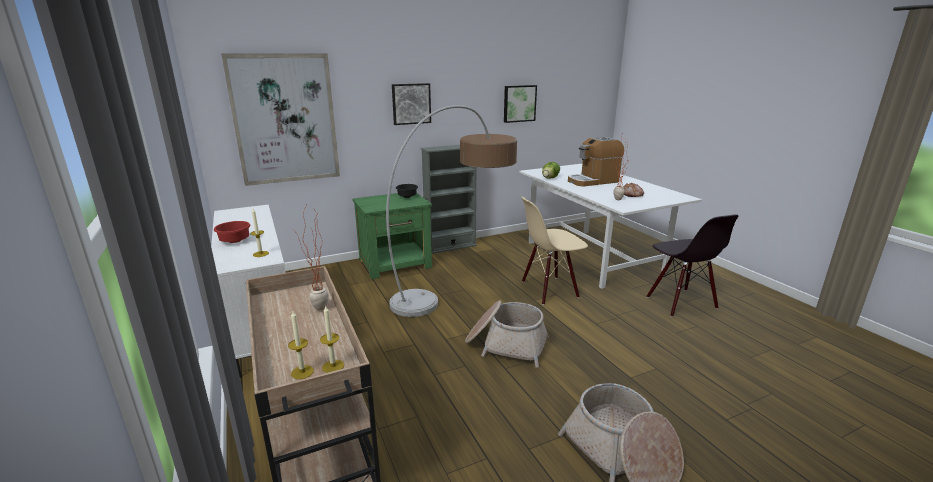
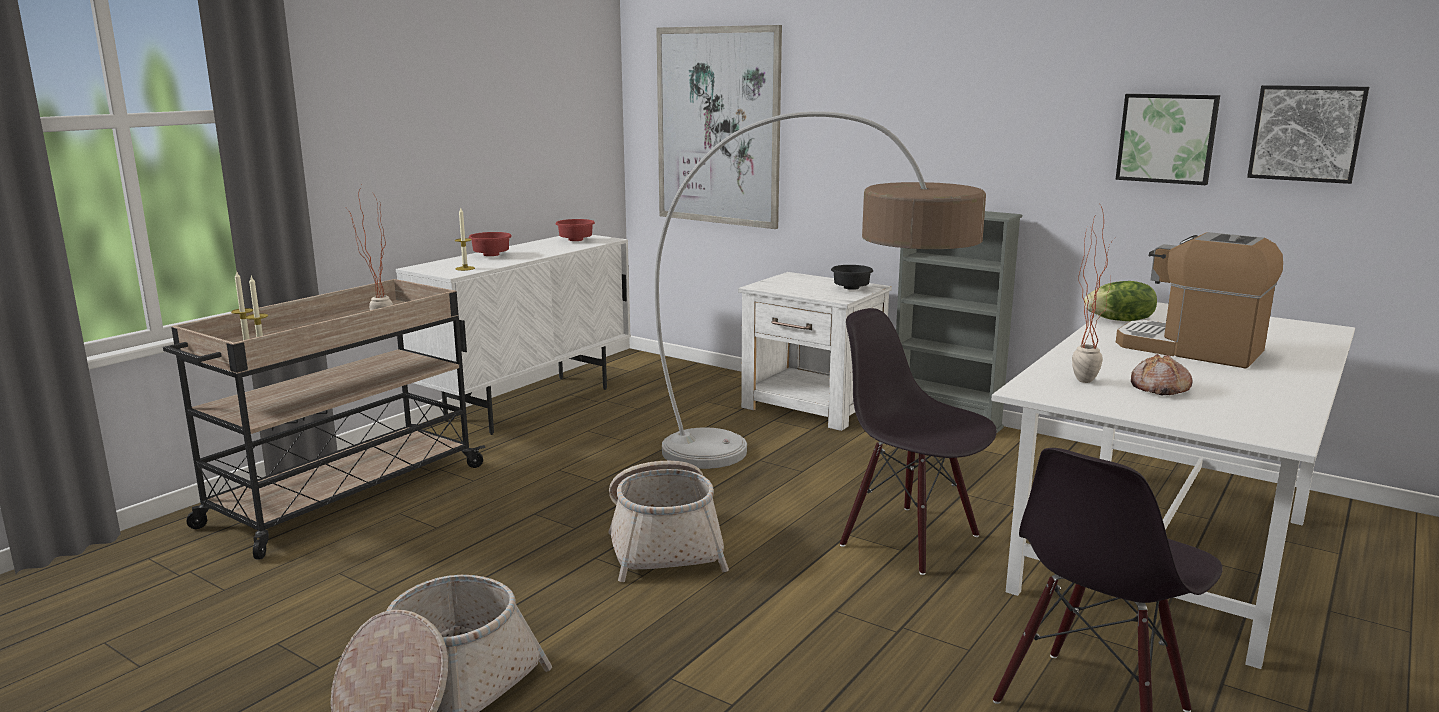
camera: 60 degrees right, 5 degrees down
(243, 214) = (577, 240): none -> red bowl
(396, 264) = (813, 407): green nightstand -> white nightstand
(411, 103) = (909, 117): picture -> picture (1306, 133)
(549, 290) = (910, 539): beige chair -> black chair

